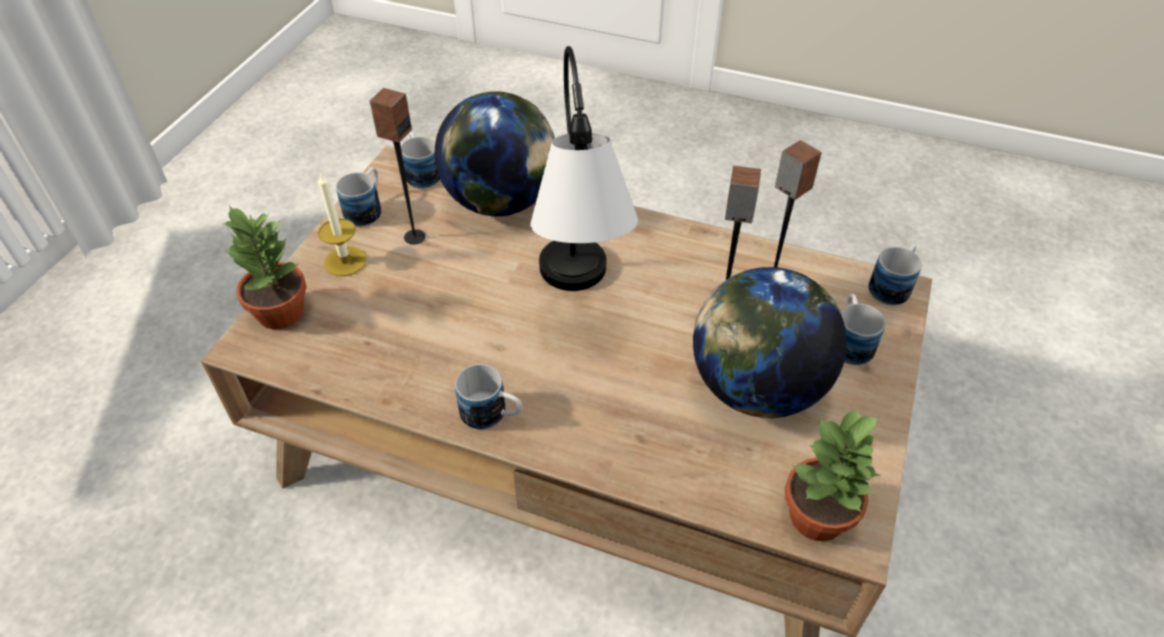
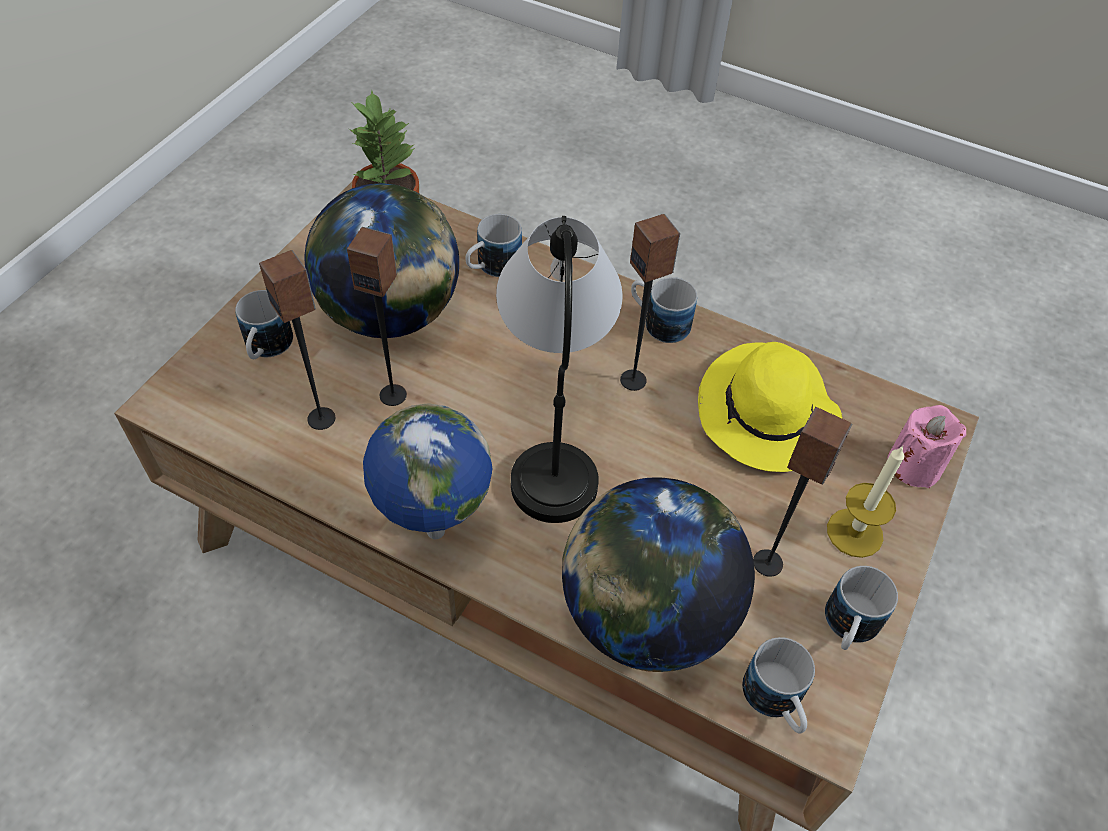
camera: 175 degrees left, 5 degrees up
(279, 312) = (914, 465): potted plant -> pink candle
(396, 338) = (767, 414): none -> yellow hat
(514, 354) = (633, 380): none -> speaker
(652, 230) = (433, 531): none -> globe
(893, 285) = (169, 407): mug -> mug (492, 267)

